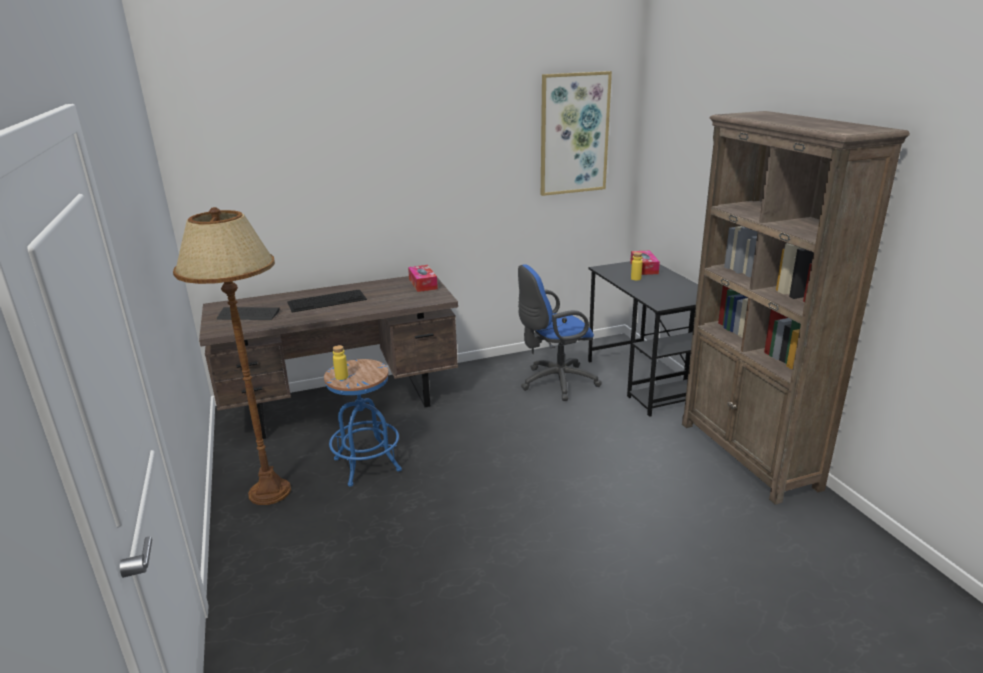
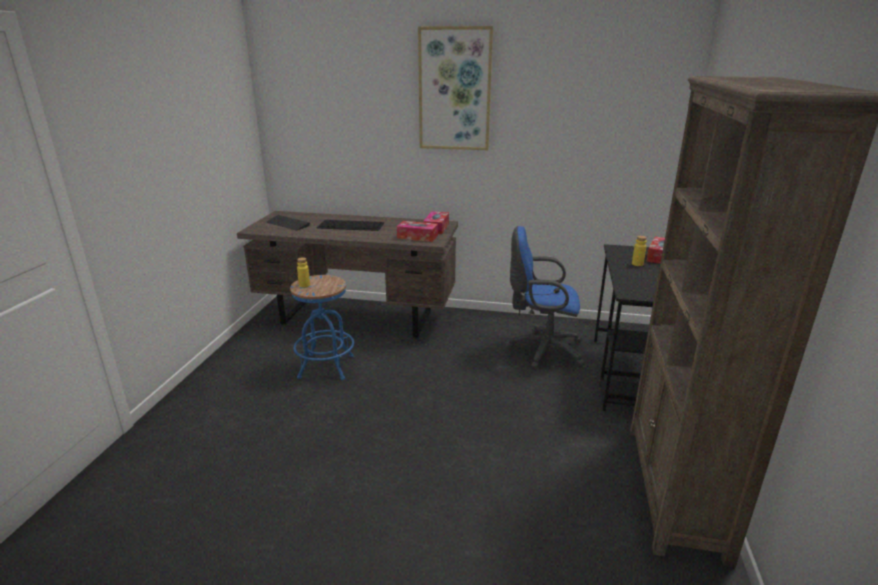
camera: 30 degrees right, 0 degrees up
(270, 492) = (247, 363): brown floor lamp -> none
(417, 297) = (417, 237): none -> tissue box
(574, 134) = (619, 105): picture -> picture (455, 90)

